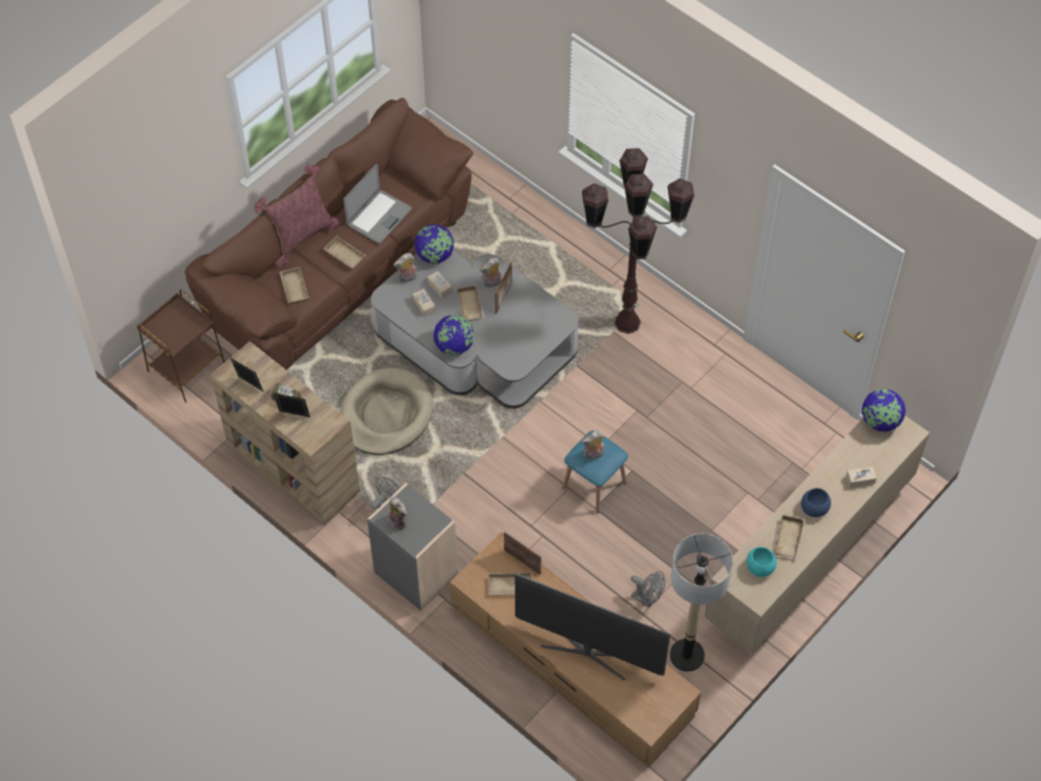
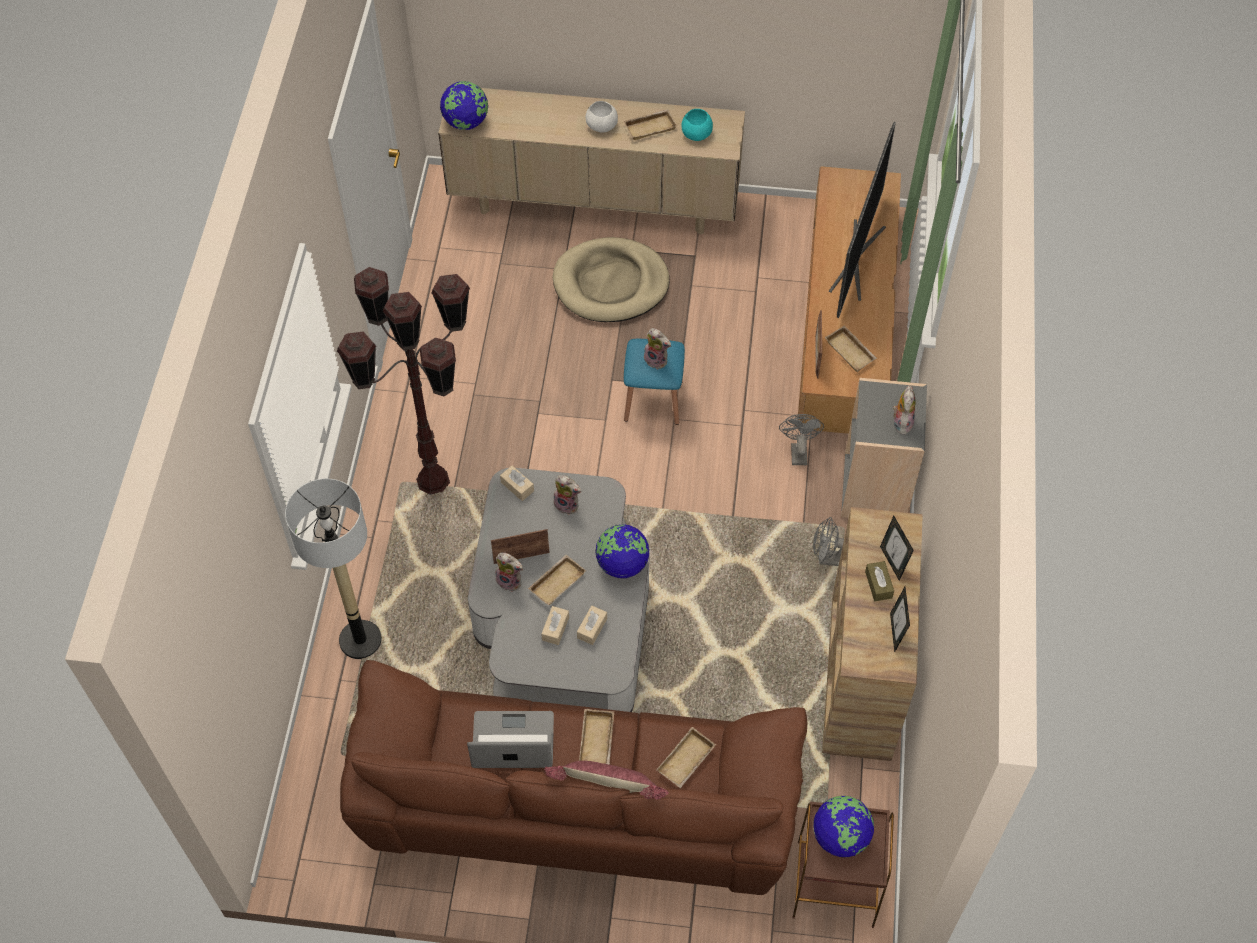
camera: 125 degrees left, 0 degrees up
(386, 414) = (723, 632): beige dog bed -> beige dog bed (611, 284)
(407, 278) = (568, 670): plush toy -> plush toy (568, 504)
(434, 256) = (514, 662): globe -> globe (840, 836)
(588, 650) = (857, 259): television -> television turned 150 degrees counterclockwise
(647, 599) = (738, 295): grey fan -> grey fan (798, 451)
(687, 655) = (766, 240): floor lamp -> floor lamp (360, 639)
(814, 508) = (602, 125): blue bowl -> white bowl
(860, 480) = (544, 108): beige tissue box -> beige tissue box (517, 486)

